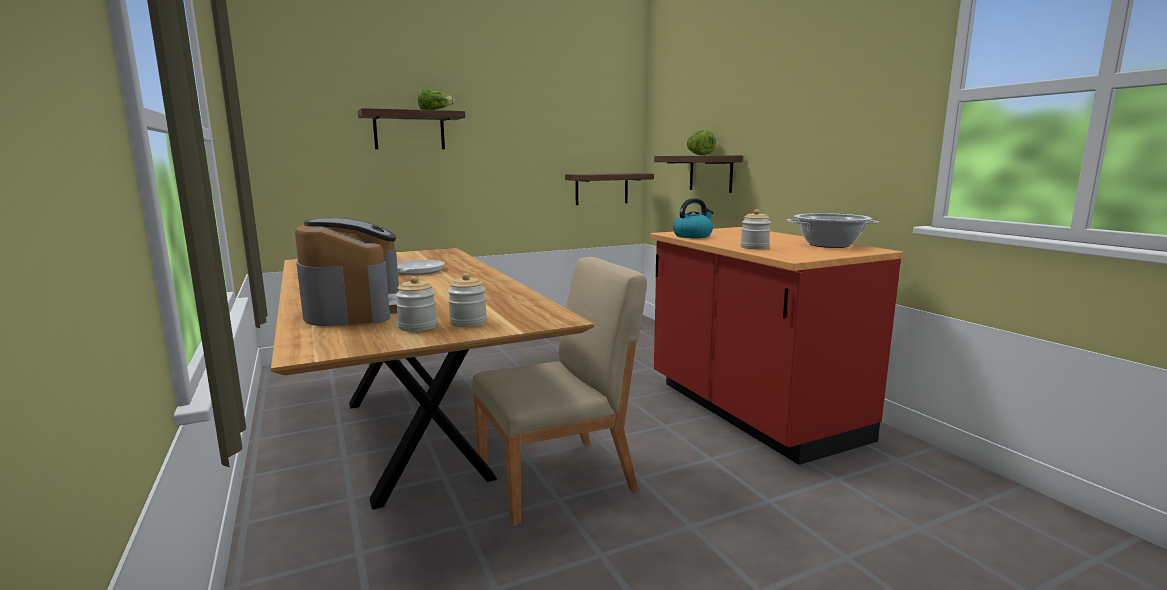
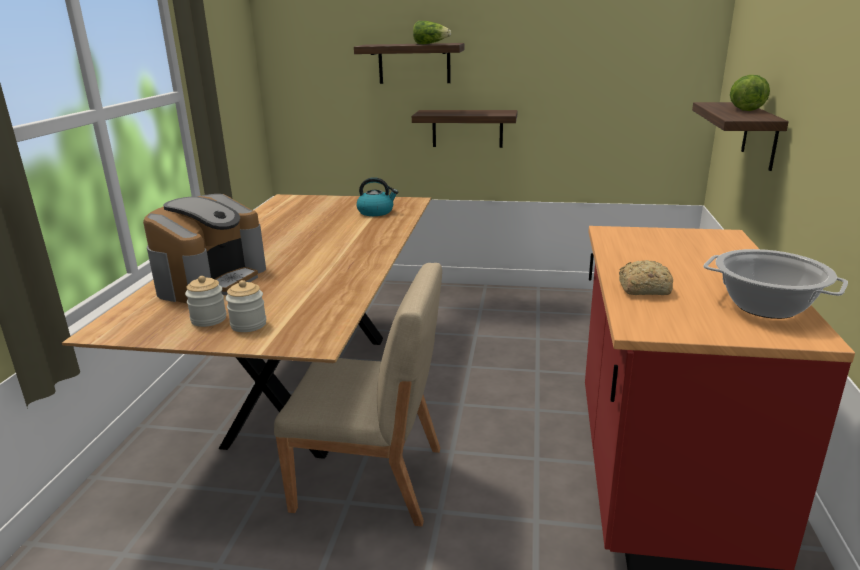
camera: 35 degrees right, 10 degrees up
(416, 271) = (335, 233): frying pan -> none
(601, 188) = (645, 132): shelf -> shelf (467, 128)
(693, 236) = (623, 243): kettle -> kettle (376, 212)
(754, 247) = (642, 289): jar -> bread

